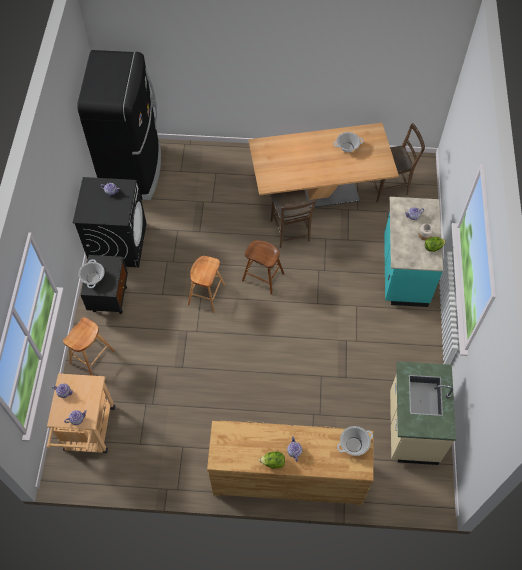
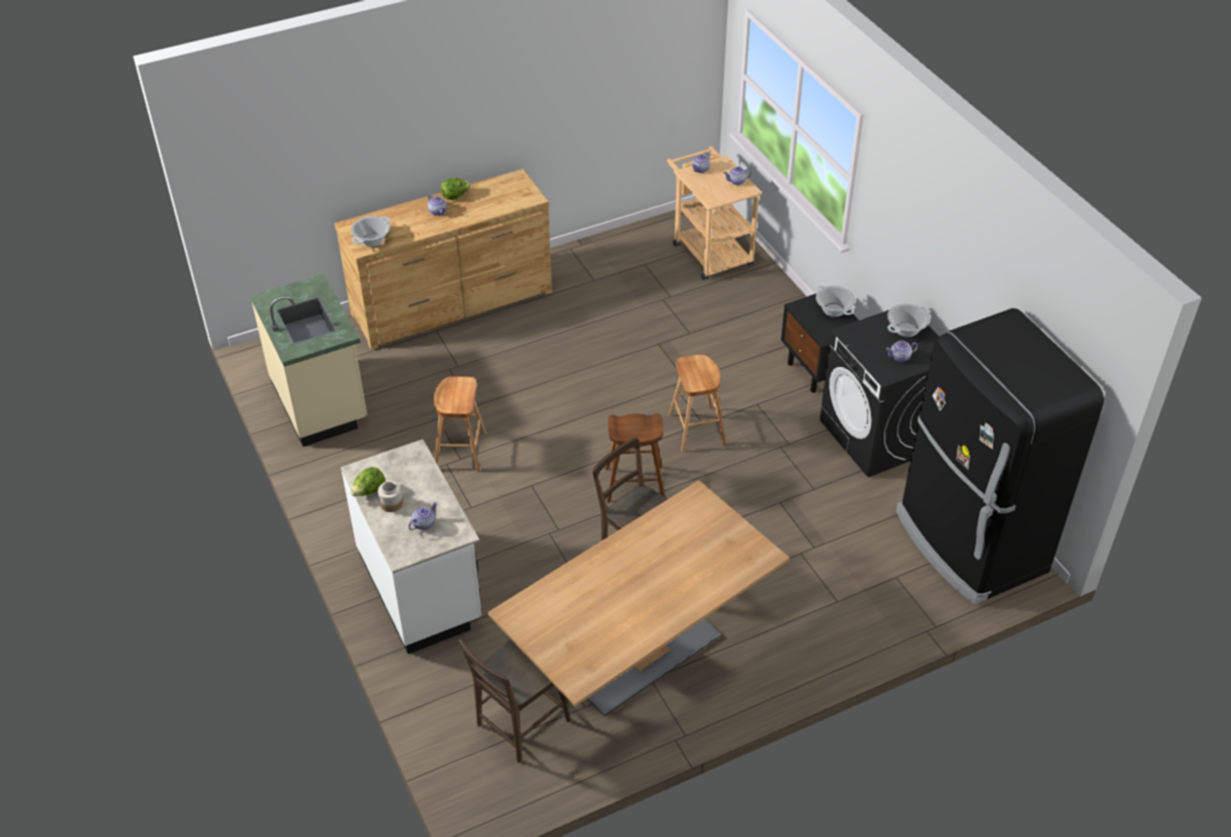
camera: 150 degrees right, 15 degrees down
(92, 357) = (777, 309): brown stool -> brown stool (460, 451)
(347, 147) = (609, 622): cooking pot -> cooking pot (906, 329)
(403, 271) = (421, 587): turquoise counter -> white counter

